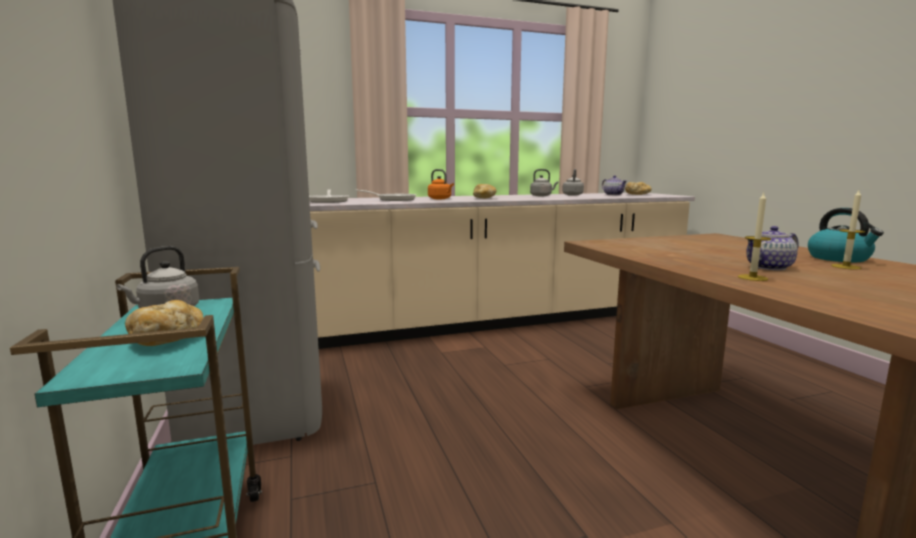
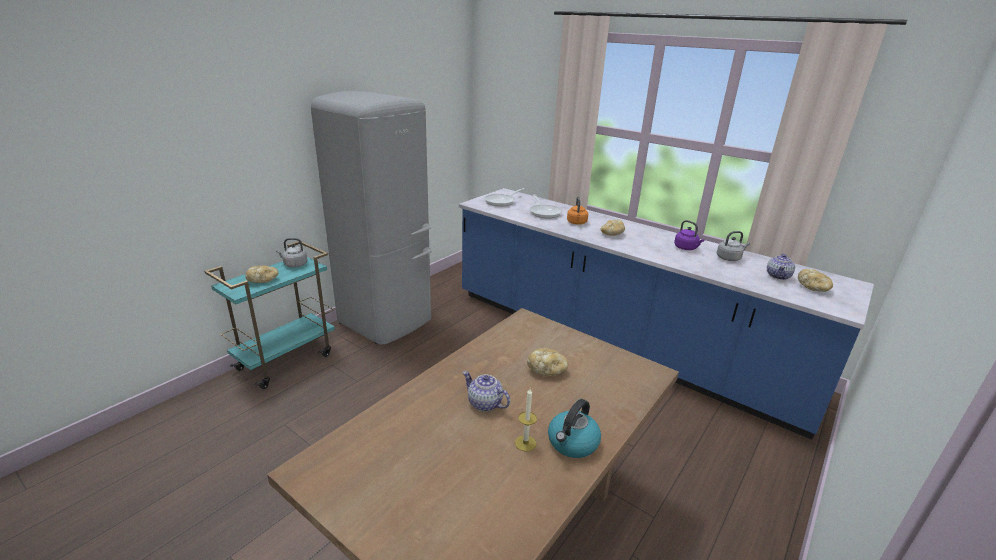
camera: 55 degrees right, 15 degrees up
(499, 320) = (617, 343): beige counter -> blue counter
(542, 196) = (686, 248): grey kettle -> purple kettle
(702, 249) = (546, 369): none -> bread
(752, 278) = (434, 396): candle -> none

